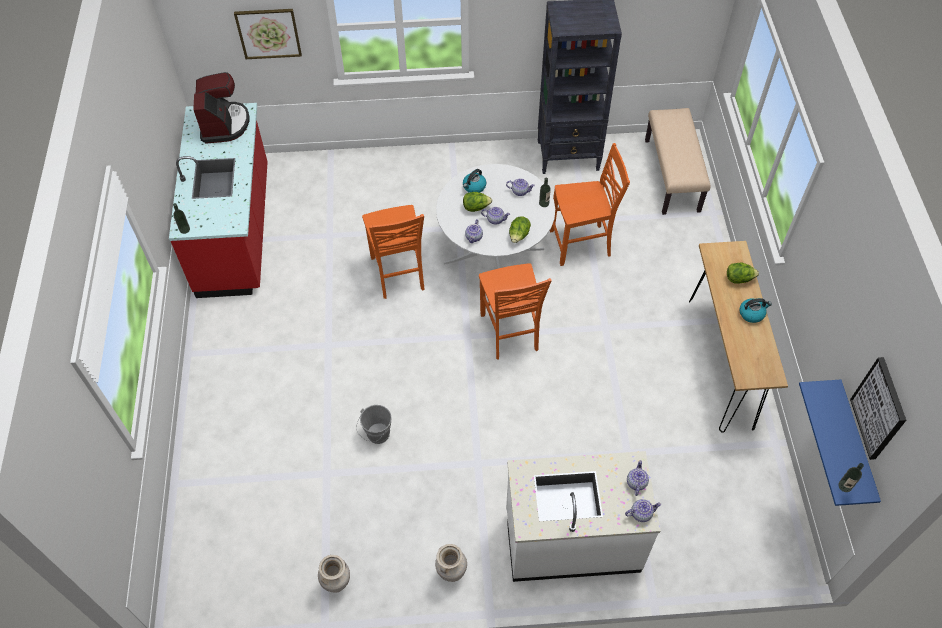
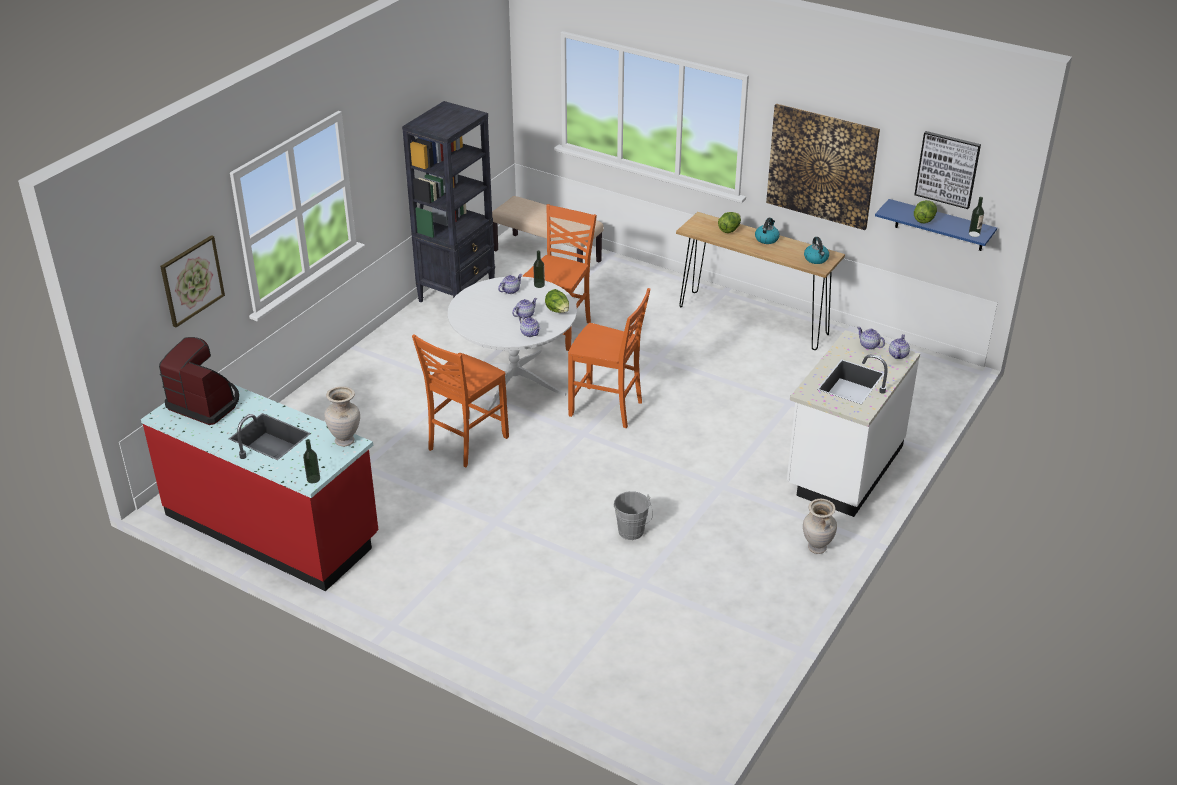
camera: 55 degrees left, 20 degrees down
(337, 584) = (766, 625): beige vase -> beige vase (345, 441)
(398, 274) = (465, 443): orange chair -> orange chair turned 105 degrees clockwise
(474, 187) = (474, 310): kettle -> kettle (816, 259)
(476, 207) = (498, 319): lettuce -> lettuce (924, 219)
(823, 297) = (821, 166): none -> picture

